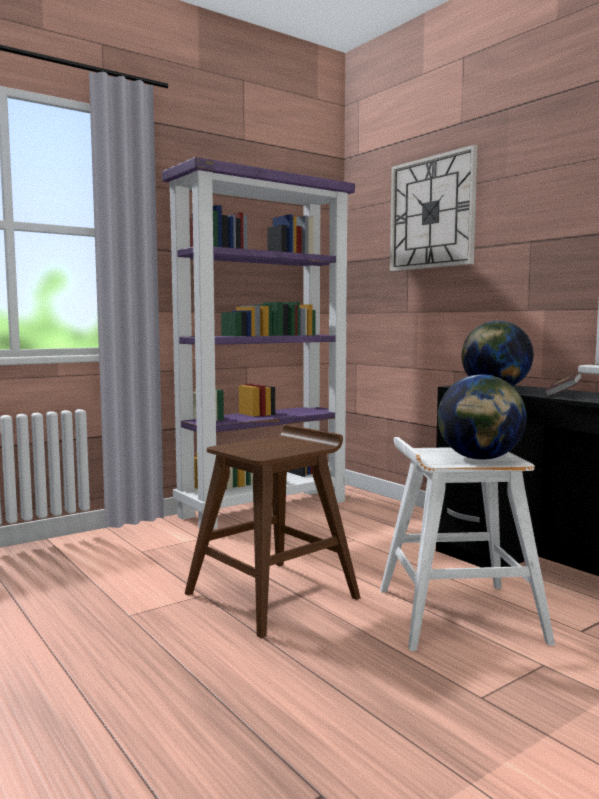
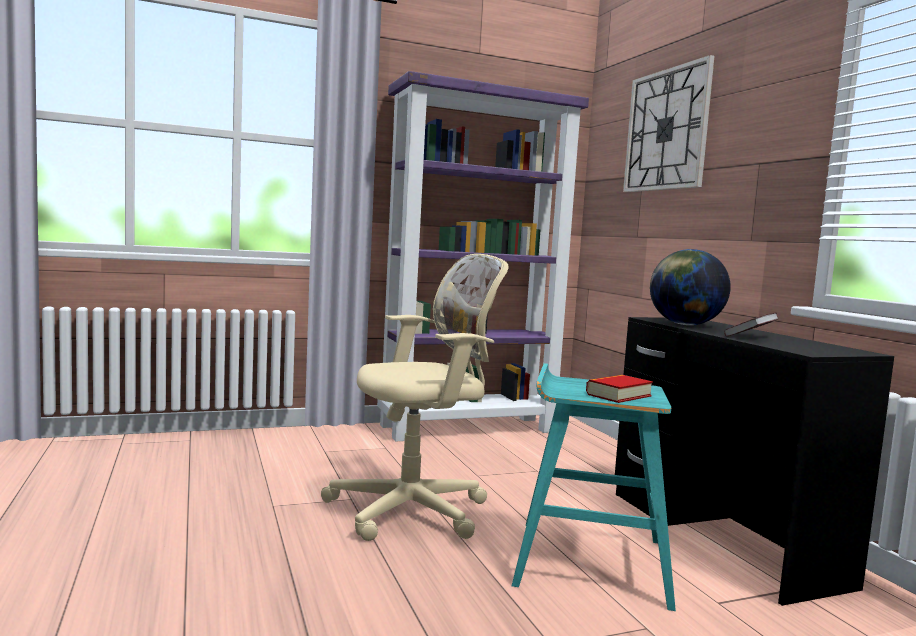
camera: 15 degrees right, 0 degrees up
(273, 595) = (416, 510): brown stool -> beige office chair
(456, 615) = (589, 561): white stool -> turquoise stool
(480, 459) = (618, 395): globe -> book

